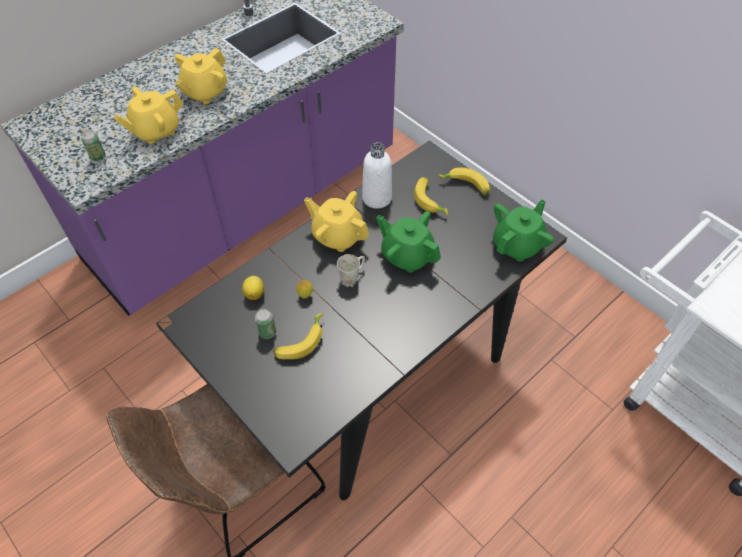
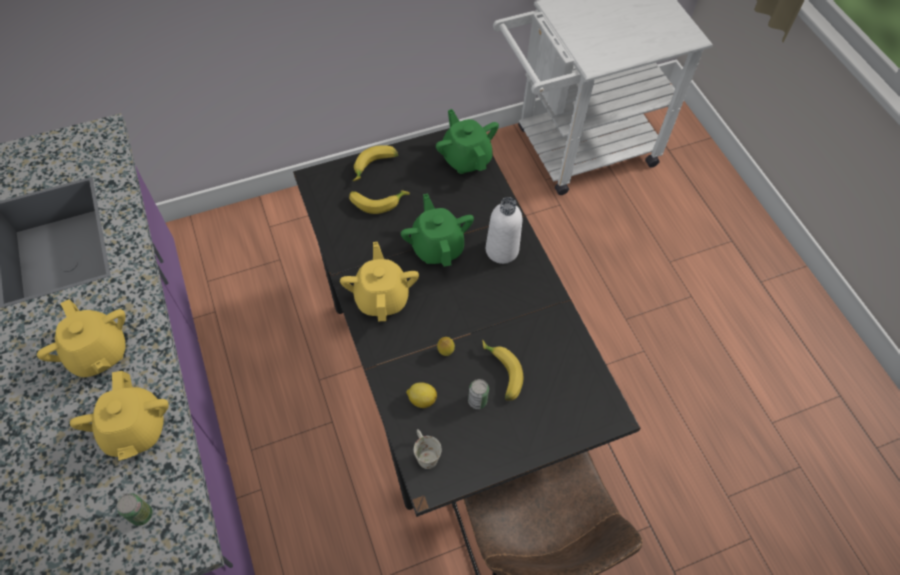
camera: 70 degrees left, 5 degrees up
(337, 236) = (382, 297): yellow teapot -> yellow teapot turned 120 degrees clockwise
(352, 275) = (440, 301): white mug -> white mug (424, 453)
(377, 198) = (349, 245): white bottle -> white bottle (502, 250)
(407, 256) = (437, 247): green teapot -> green teapot turned 105 degrees clockwise

